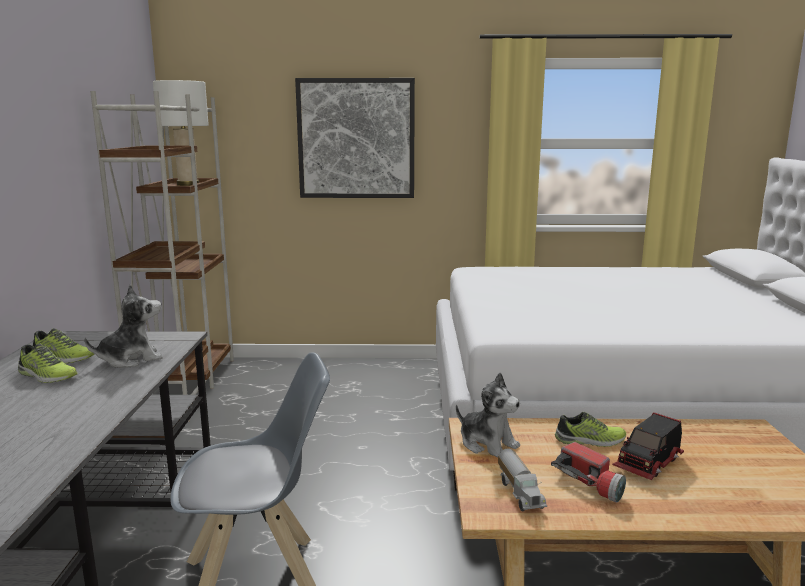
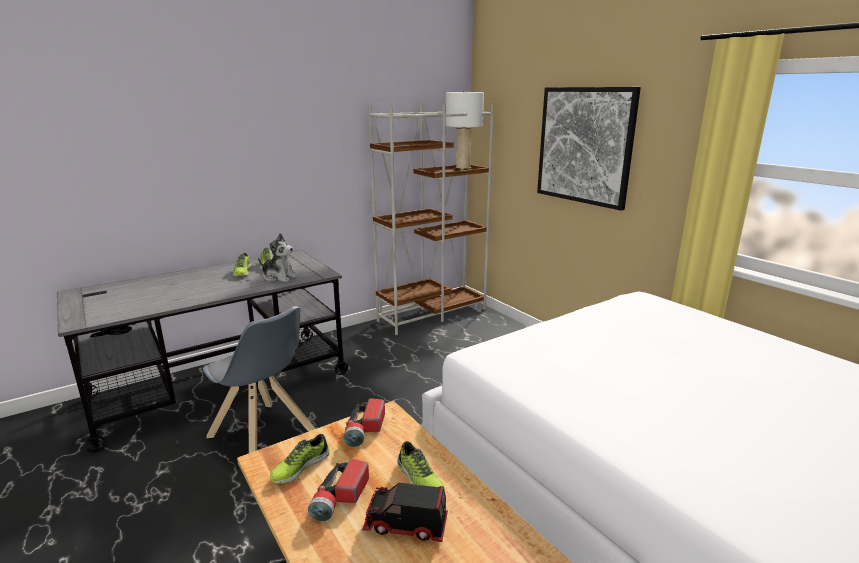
camera: 55 degrees right, 5 degrees up
(488, 444) = (364, 430): plush toy -> flashlight
(520, 493) = (300, 467): toy truck -> shoe

